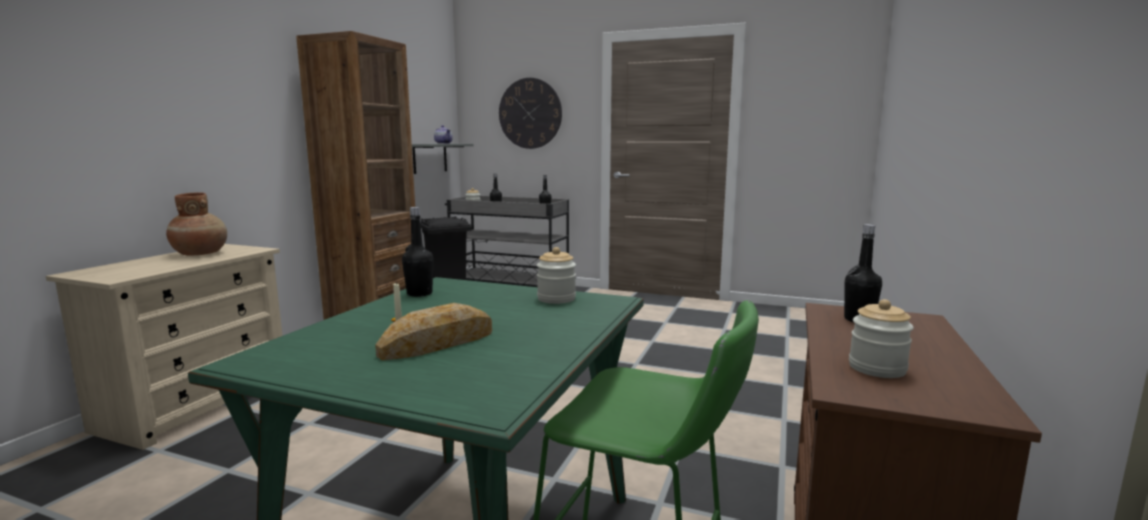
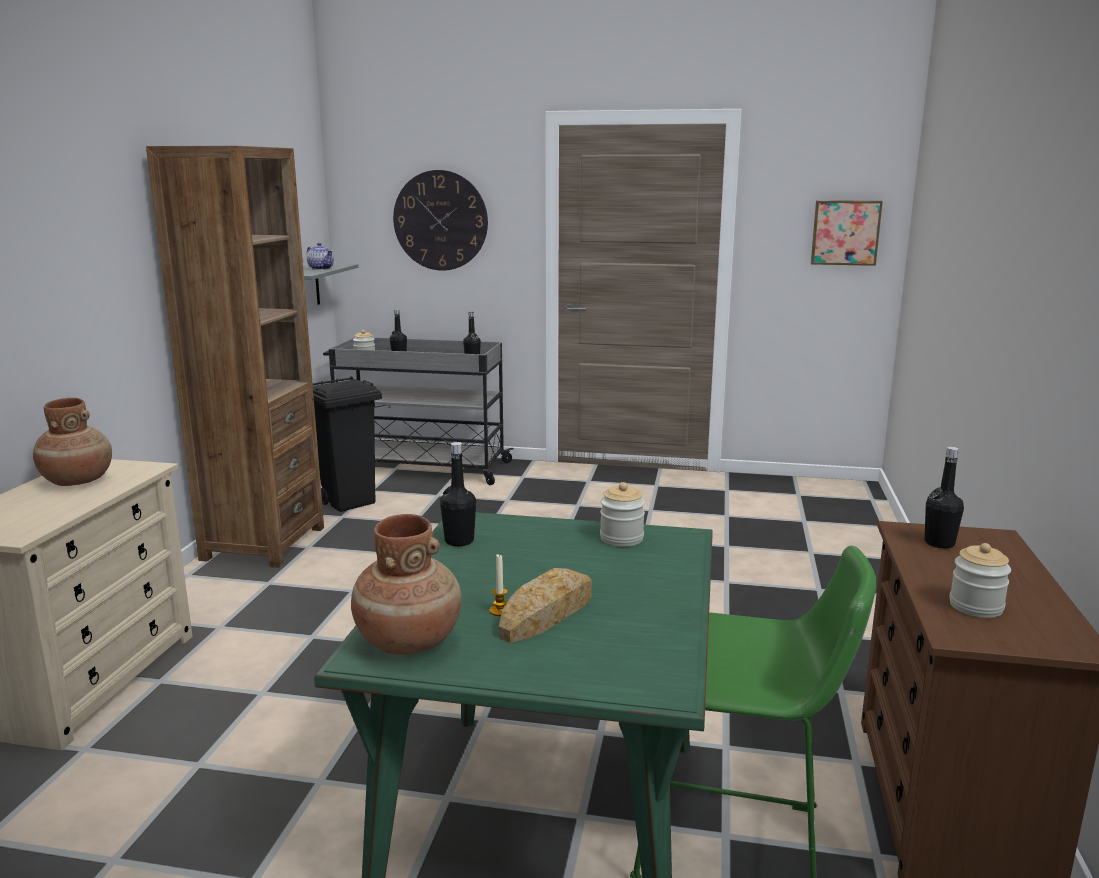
camera: 10 degrees left, 5 degrees up
(296, 353) = (408, 641): none -> brown vase
(828, 114) = (845, 232): none -> picture

